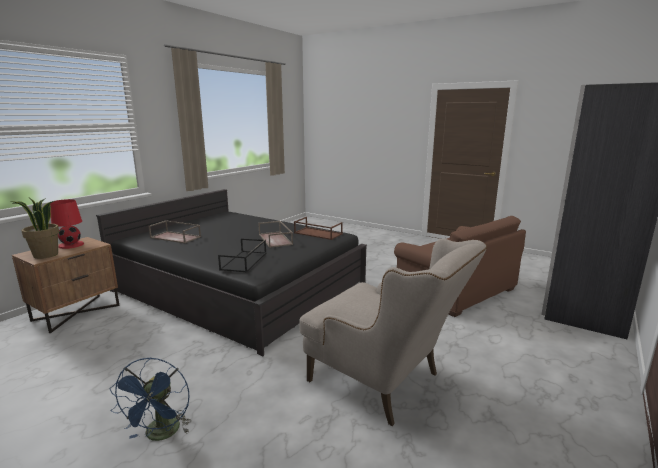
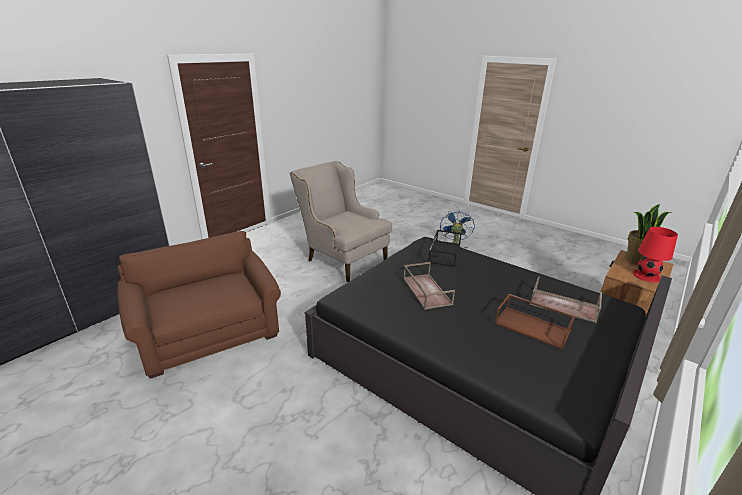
camera: 175 degrees left, 10 degrees up
(317, 233) = (371, 302): brown tray -> brown tray (533, 327)

